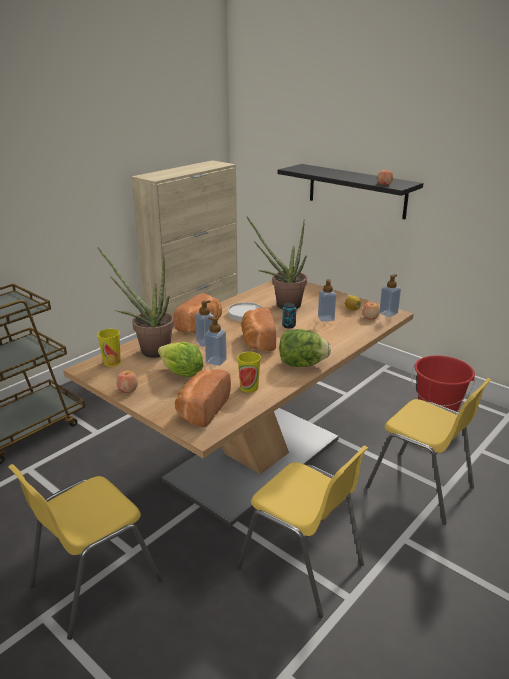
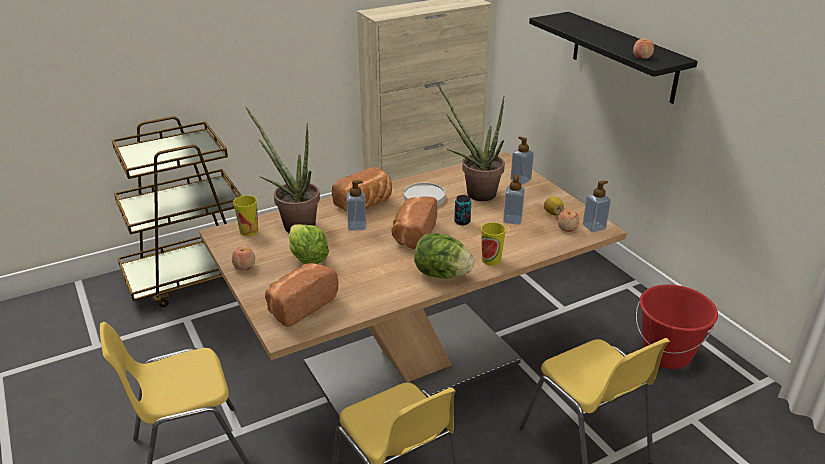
camera: 20 degrees right, 5 degrees up
(216, 361) = (352, 251): soap dispenser -> soap dispenser (520, 180)
(249, 387) = (365, 290): cup -> cup (491, 260)

